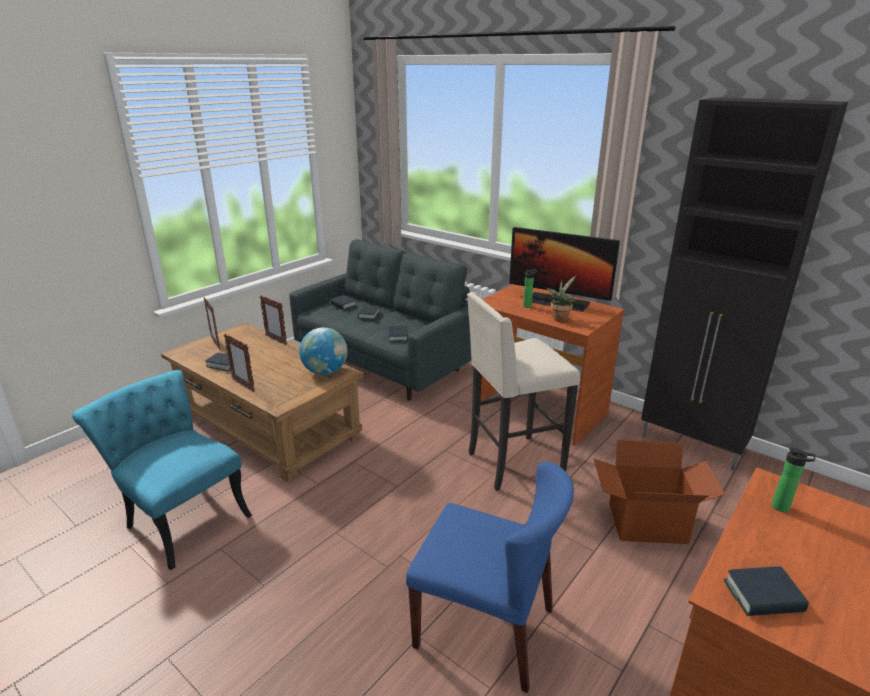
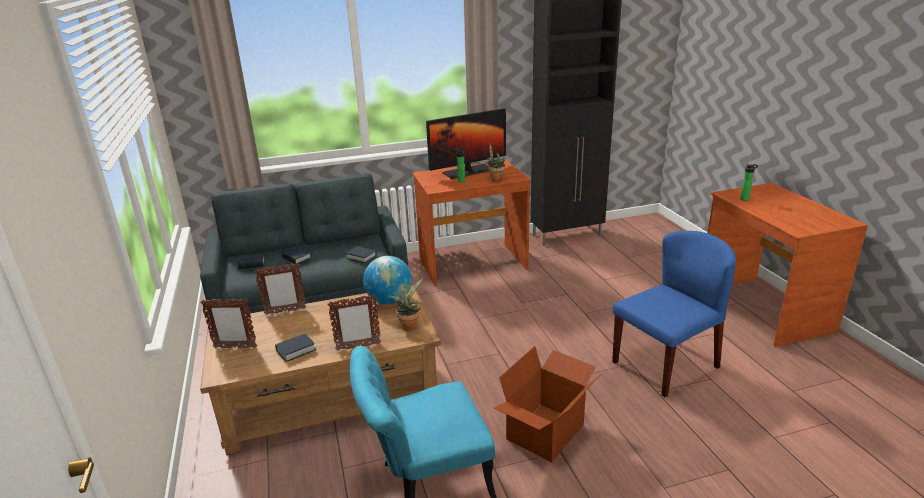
camera: 55 degrees left, 0 degrees up
(291, 394) = (409, 325): none -> potted plant
(512, 464) = (523, 298): beige stool -> none
(647, 524) = (621, 279): cardboard box -> cardboard box (546, 433)
(763, 597) = (802, 223): book -> none

